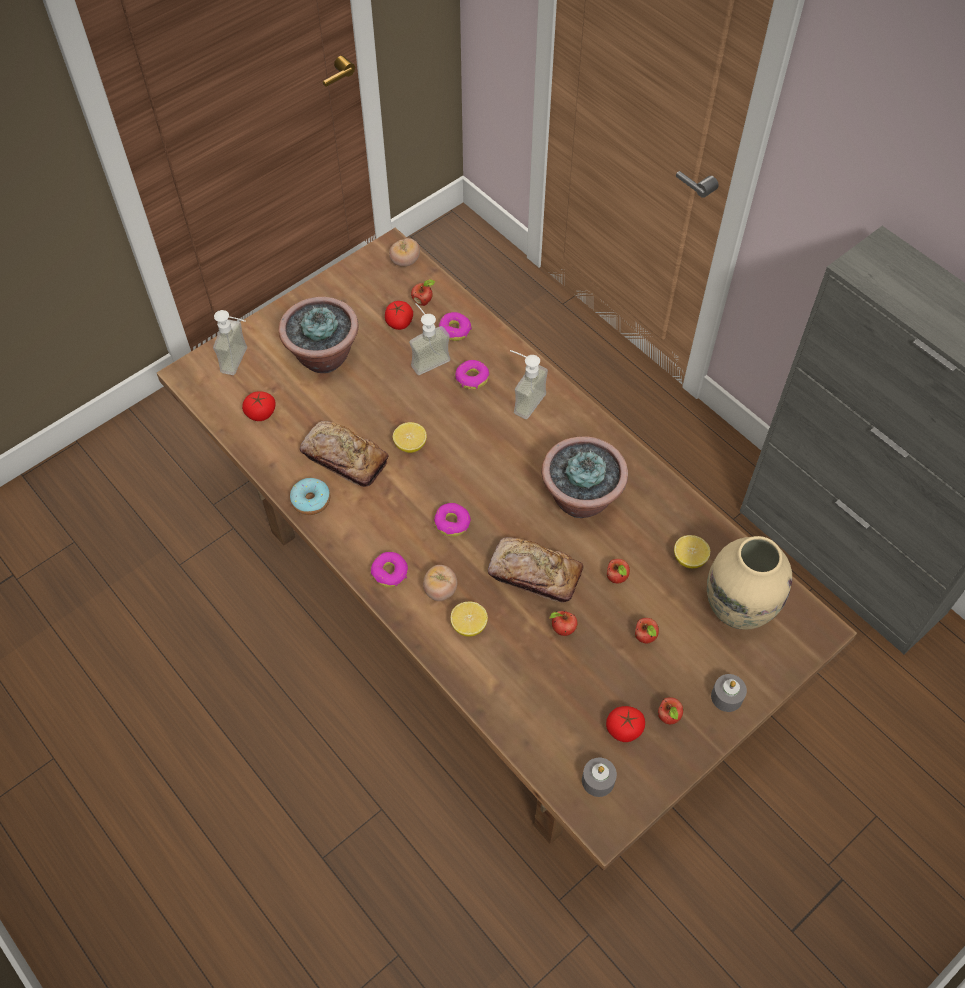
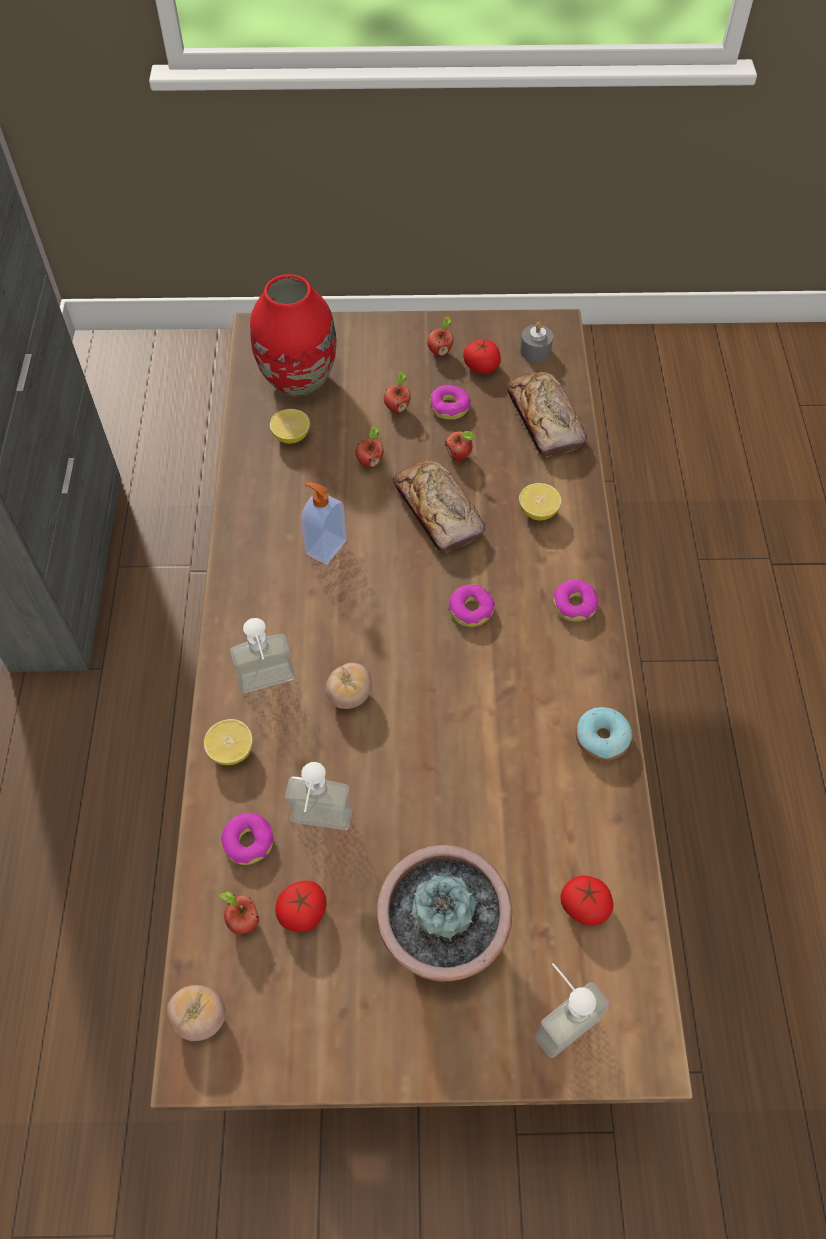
camera: 140 degrees left, 0 degrees up
(344, 459) = (526, 762): bread -> bread (544, 421)
(410, 445) = (439, 725): lemon -> lemon (231, 750)
(440, 590) = (538, 557): tomato -> tomato (349, 695)
(472, 378) = (294, 758): donut -> donut (449, 407)
(580, 498) = (325, 547): potted plant -> soap dispenser
(726, 697) = (381, 337): grey candle -> none
(737, 607) = (298, 381): beige vase -> red vase

